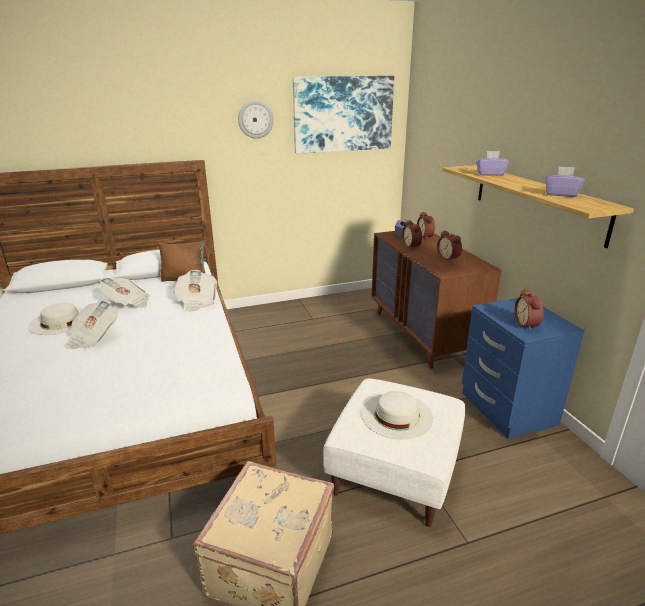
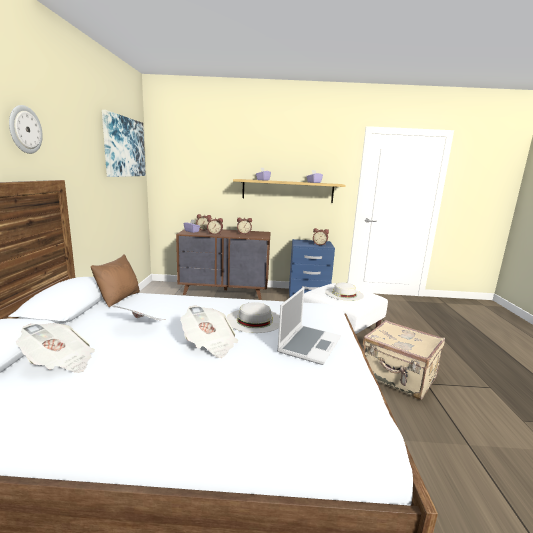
camera: 70 degrees left, 10 degrees down
(61, 321) = (139, 362): white hat -> white hat (254, 320)
(98, 387) = (309, 344): none -> laptop
(197, 301) = (183, 300): newspaper -> newspaper (60, 362)
(255, 119) = (84, 143): wall clock -> wall clock (25, 129)

